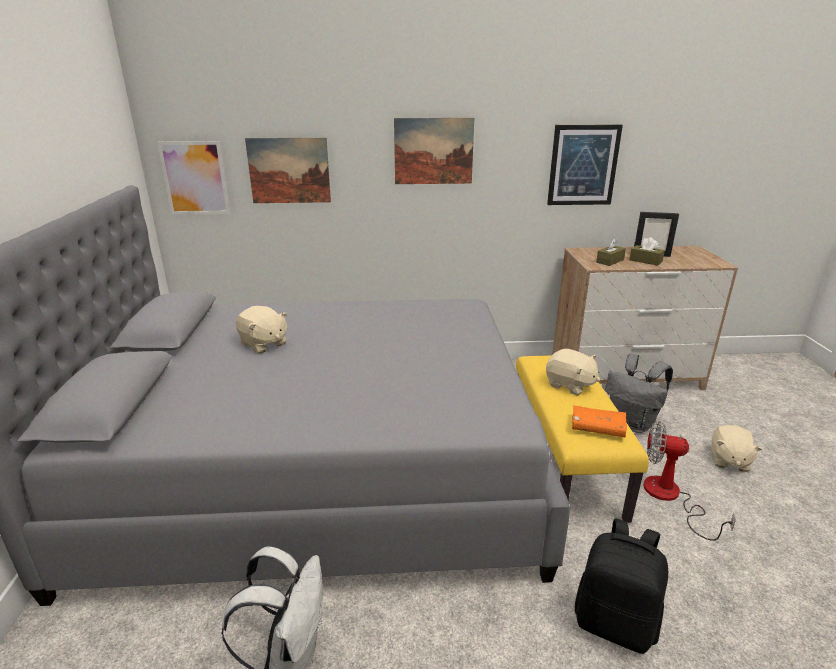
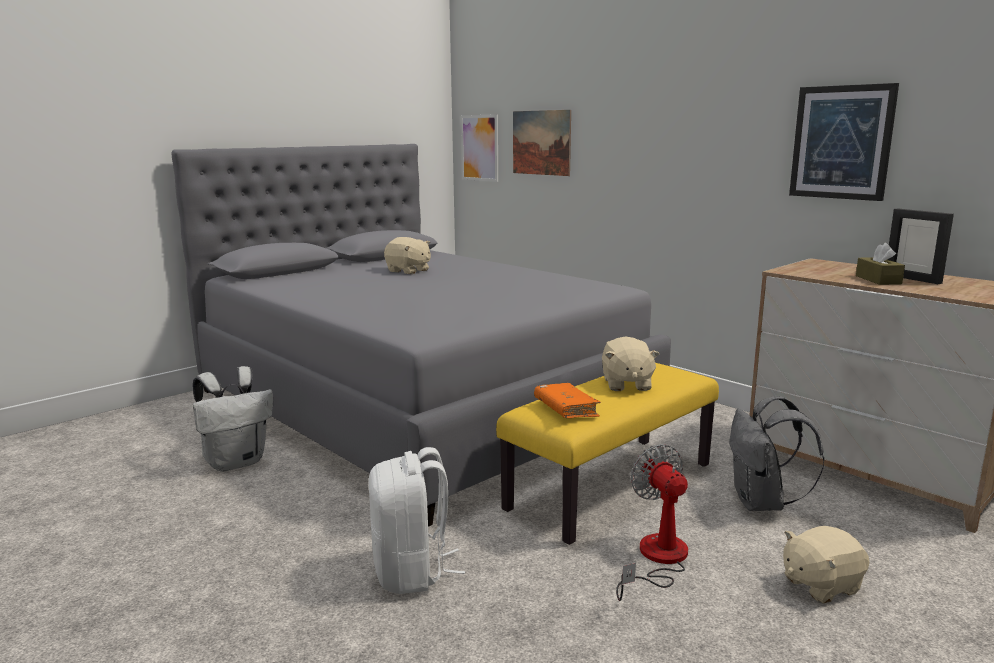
camera: 50 degrees right, 10 degrees down
(263, 344) = (408, 271): beige plush toy -> beige plush toy turned 60 degrees counterclockwise
(433, 151) = (663, 123): picture -> none
(610, 261) = (823, 272): brown tissue box -> none
(615, 623) = (412, 571): black backpack -> white backpack

